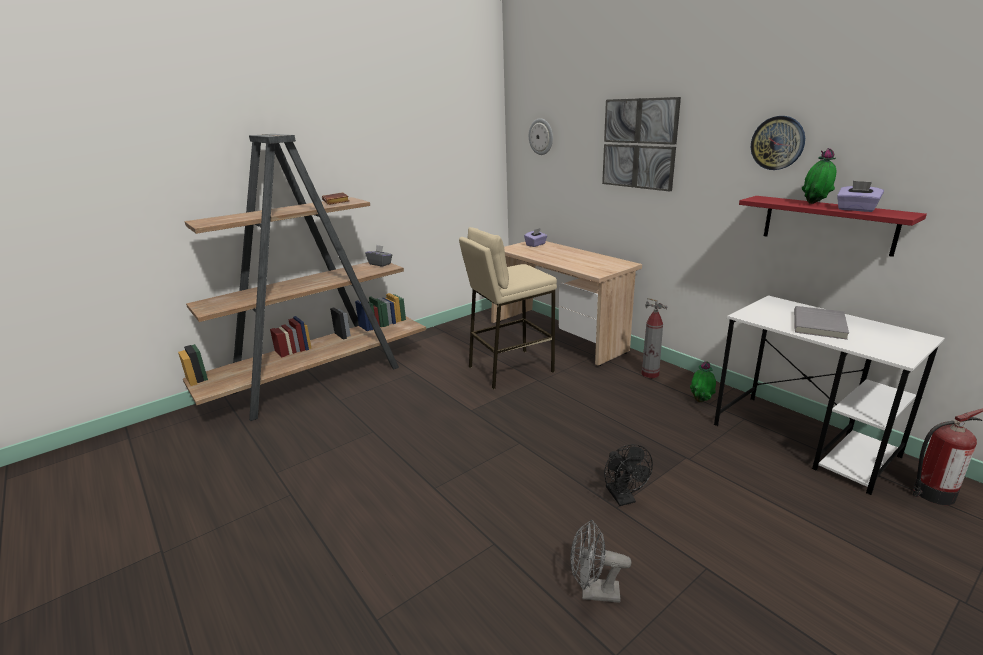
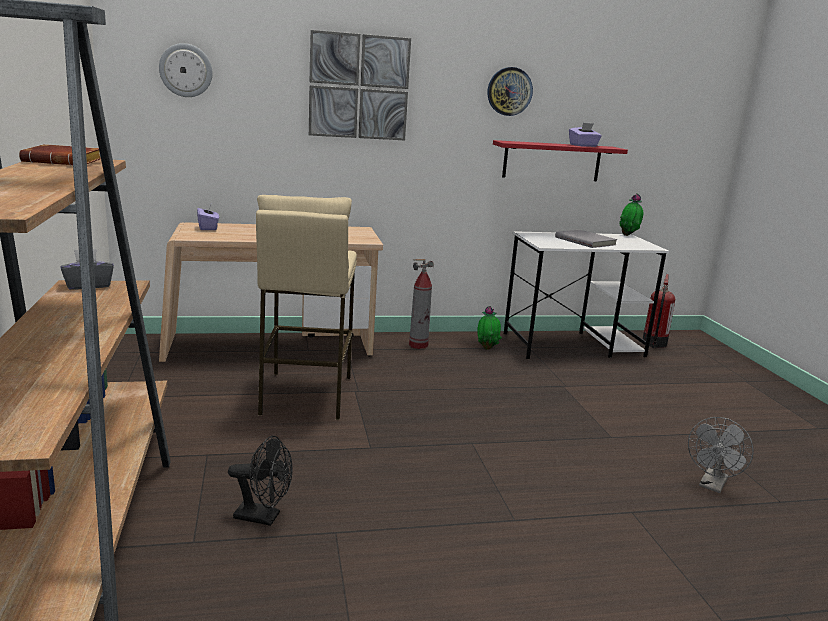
camera: 65 degrees left, 5 degrees down
(623, 498) = (600, 429): black fan -> black fan (264, 517)
(814, 204) = (551, 143): potted plant -> potted plant (628, 235)

